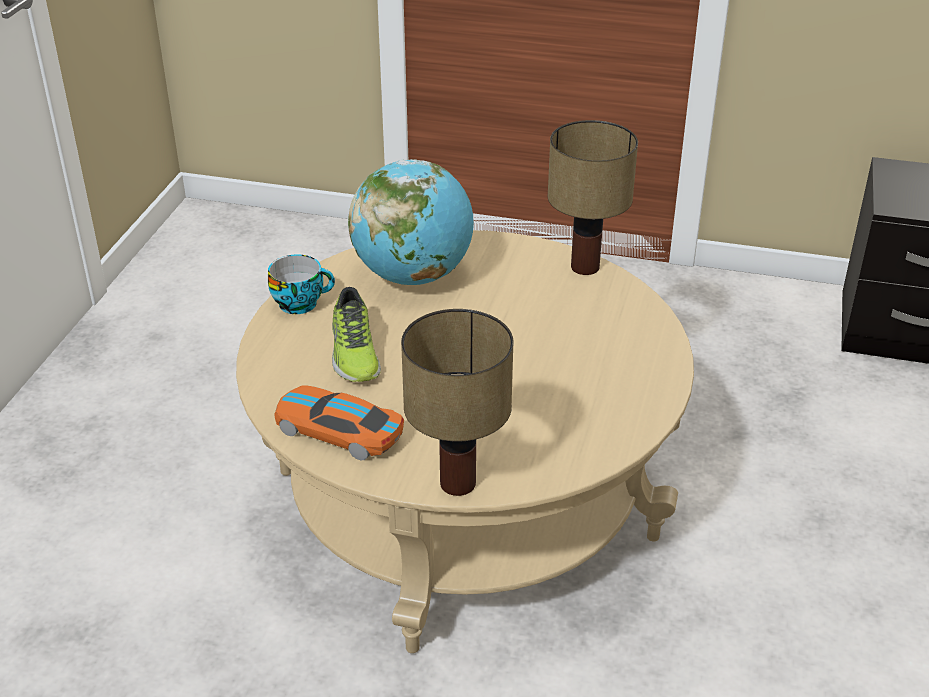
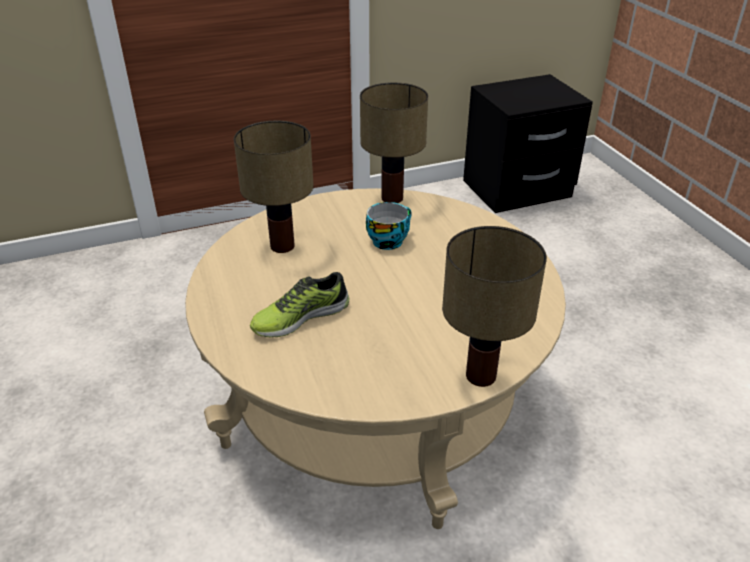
camera: 35 degrees left, 0 degrees up
(301, 303) = (217, 297): cup -> cup (388, 240)
(339, 431) = (355, 380): toy car -> none
(353, 352) = (300, 317): shoe -> shoe turned 105 degrees clockwise
(413, 276) = (283, 245): globe -> table lamp

